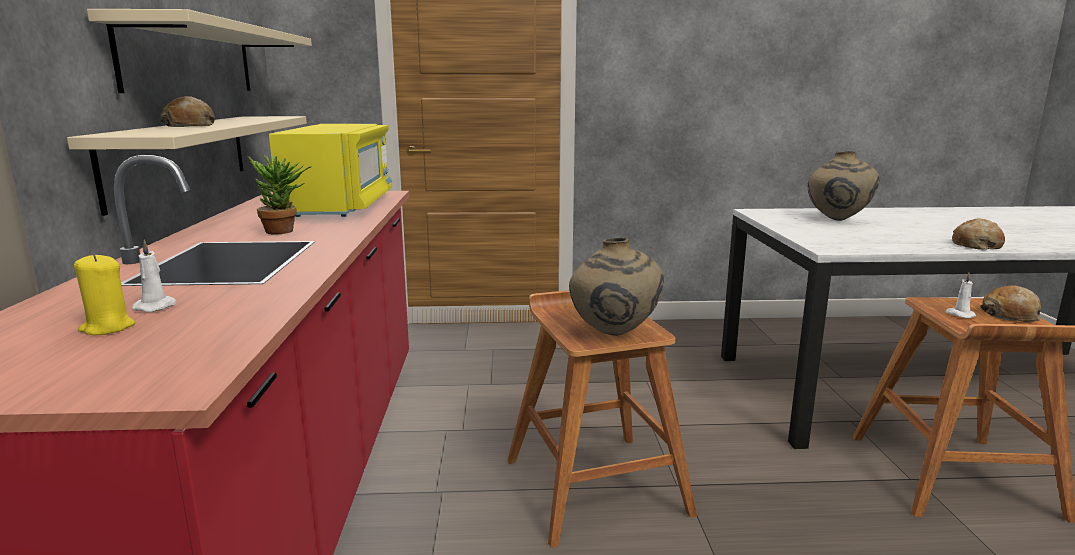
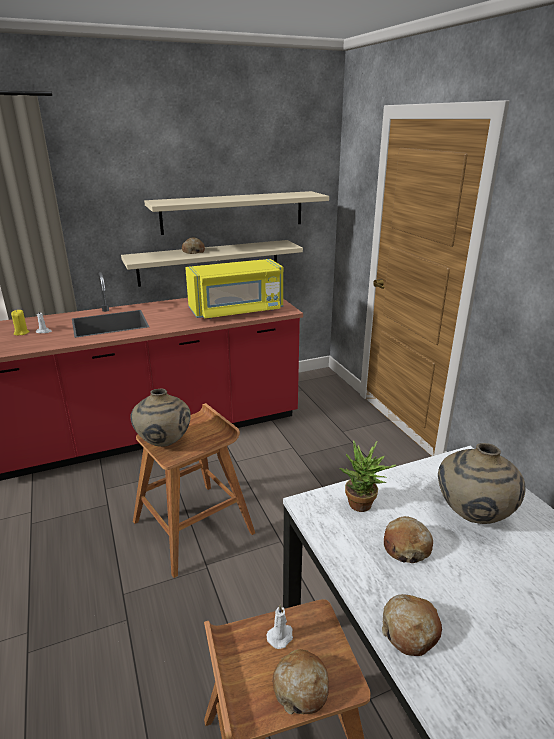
camera: 70 degrees right, 10 degrees up
(285, 231) = (167, 317): potted plant -> potted plant (363, 507)
(880, 235) = (406, 546): none -> bread

